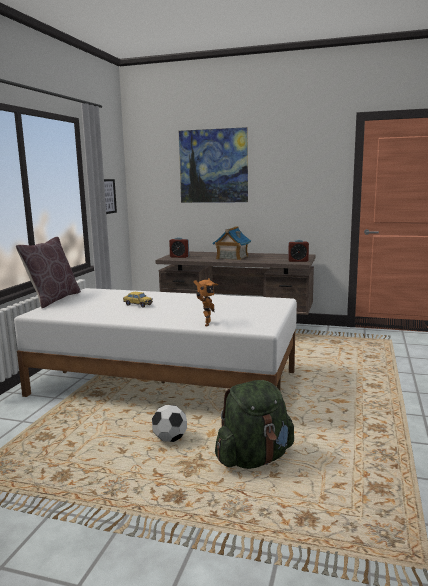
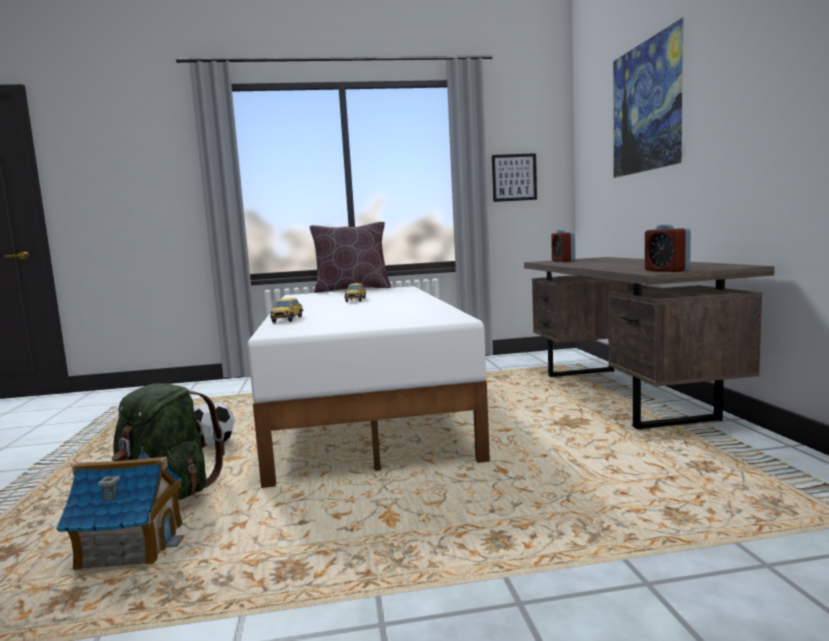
camera: 65 degrees right, 5 degrees down
(205, 324) = (288, 319): toy robot -> toy car
(232, 257) = (610, 263): toy house -> toy house (131, 546)

